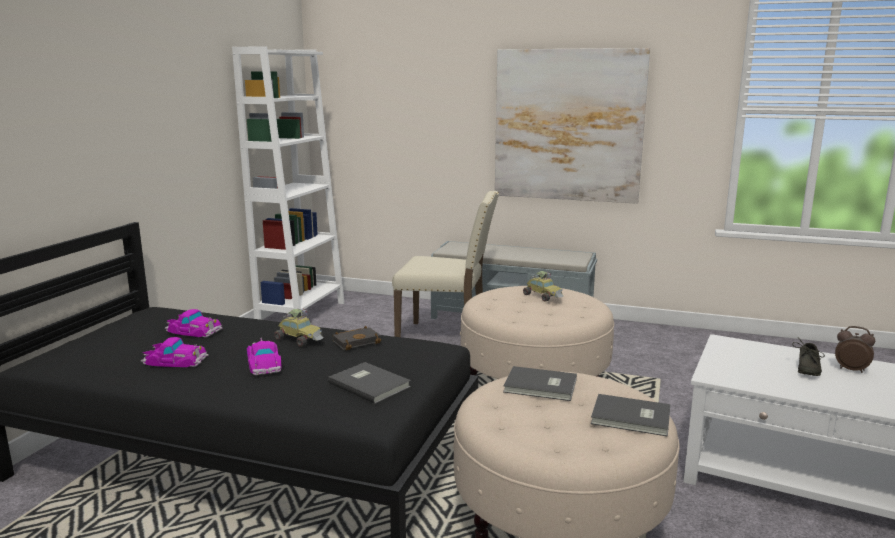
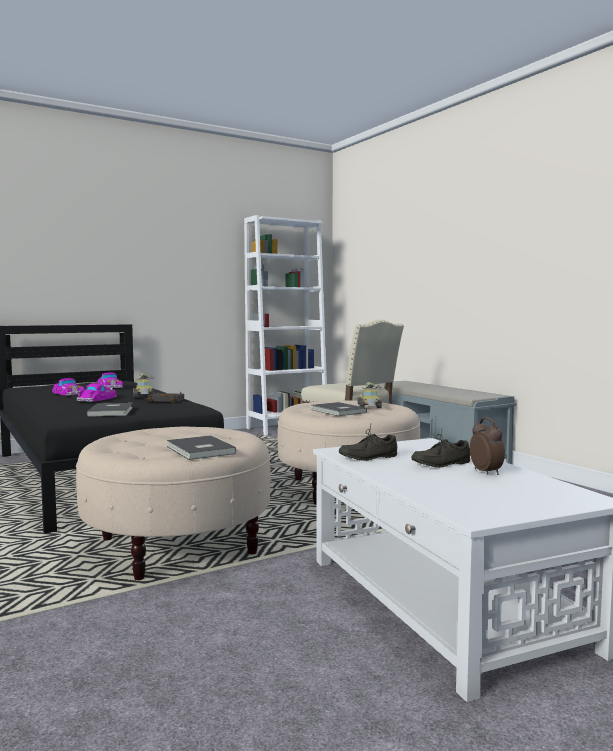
camera: 40 degrees right, 10 degrees down
(541, 387) = (201, 432): grey book -> grey book (337, 411)
(568, 125) = (493, 267): picture -> none
(752, 377) = (367, 457): none -> grey shoe

